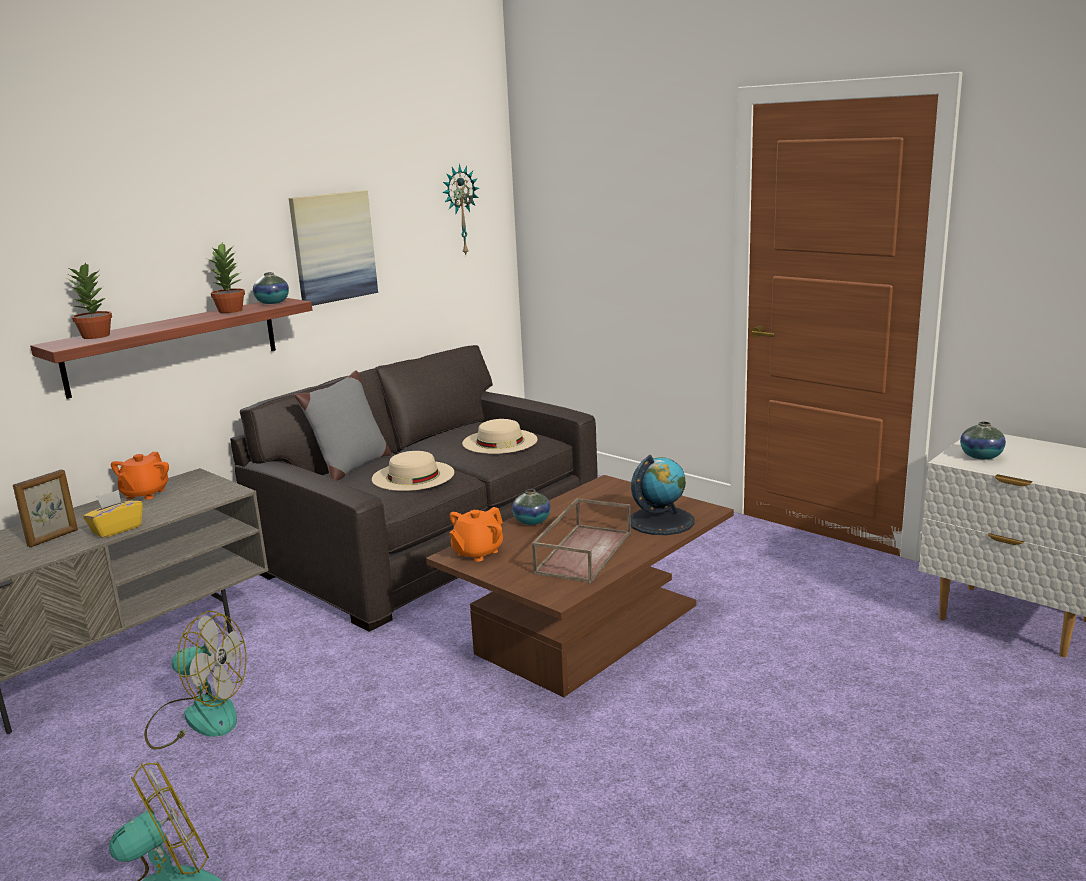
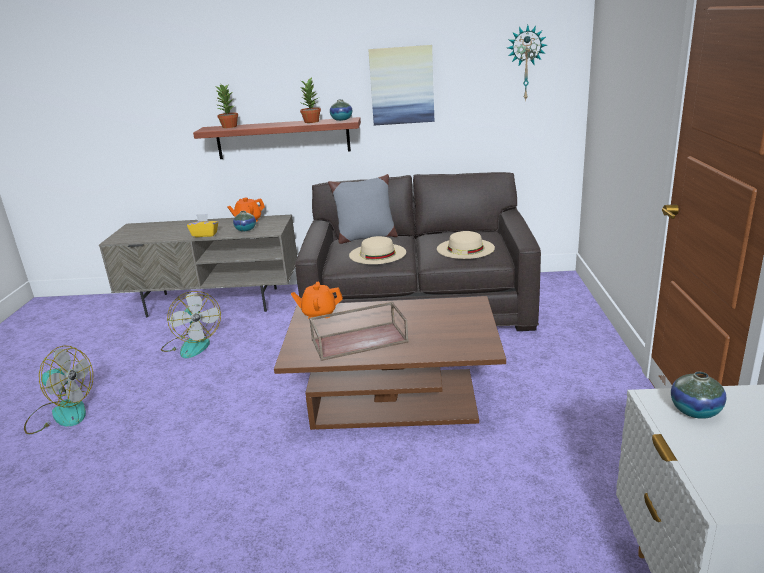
camera: 50 degrees right, 5 degrees up
(53, 538) = (184, 230): picture frame -> none
(532, 521) = (381, 308): vase -> vase (245, 230)
(661, 521) = (443, 343): globe -> none

